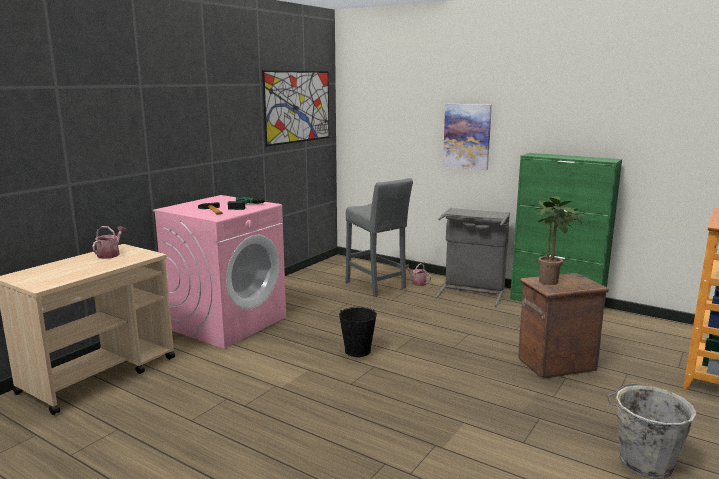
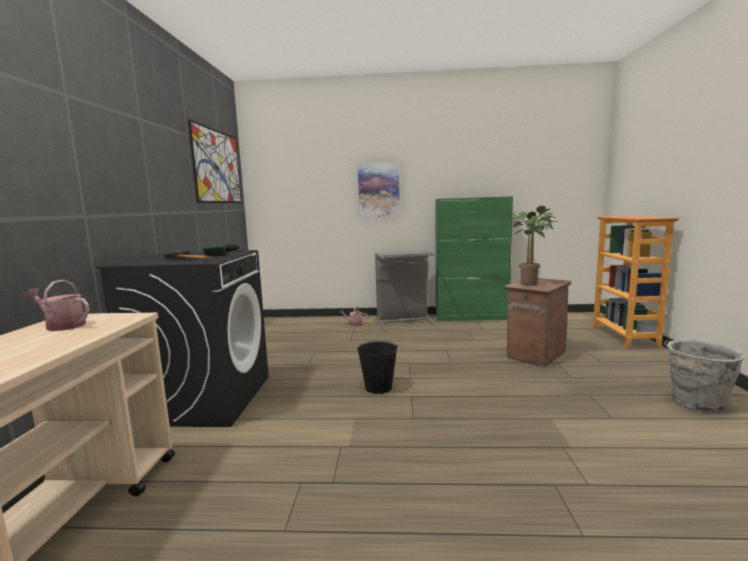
camera: 30 degrees left, 5 degrees down
(110, 254) = (62, 326): watering can -> watering can turned 60 degrees counterclockwise
(227, 322) = (204, 398): pink washing machine -> black washing machine
(377, 286) = (323, 333): grey stool -> none

